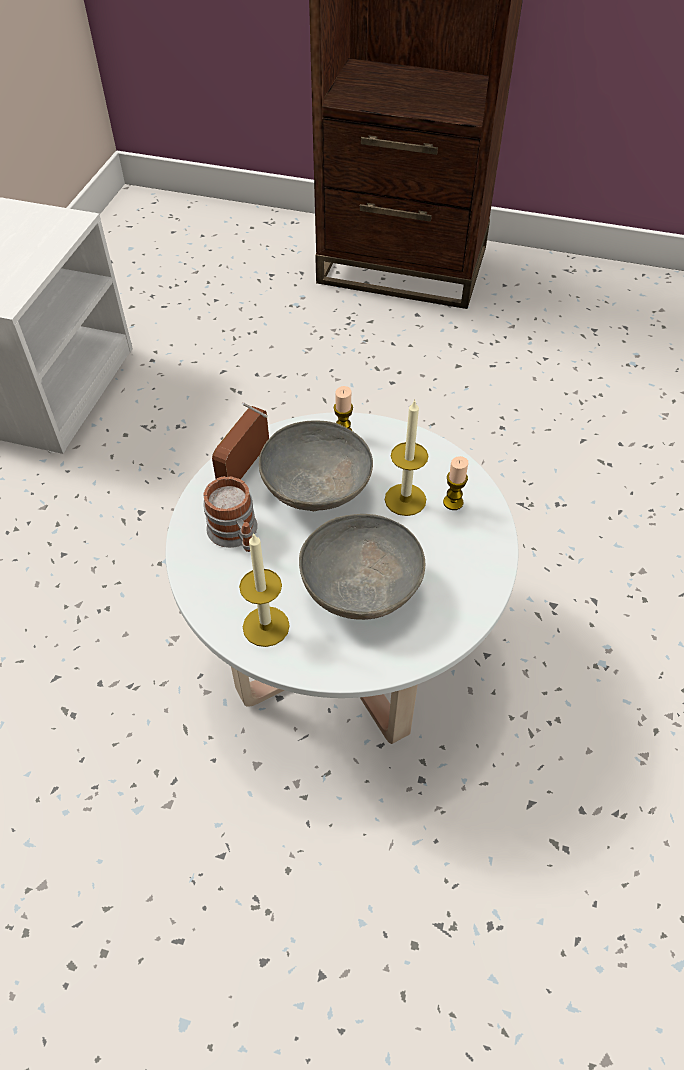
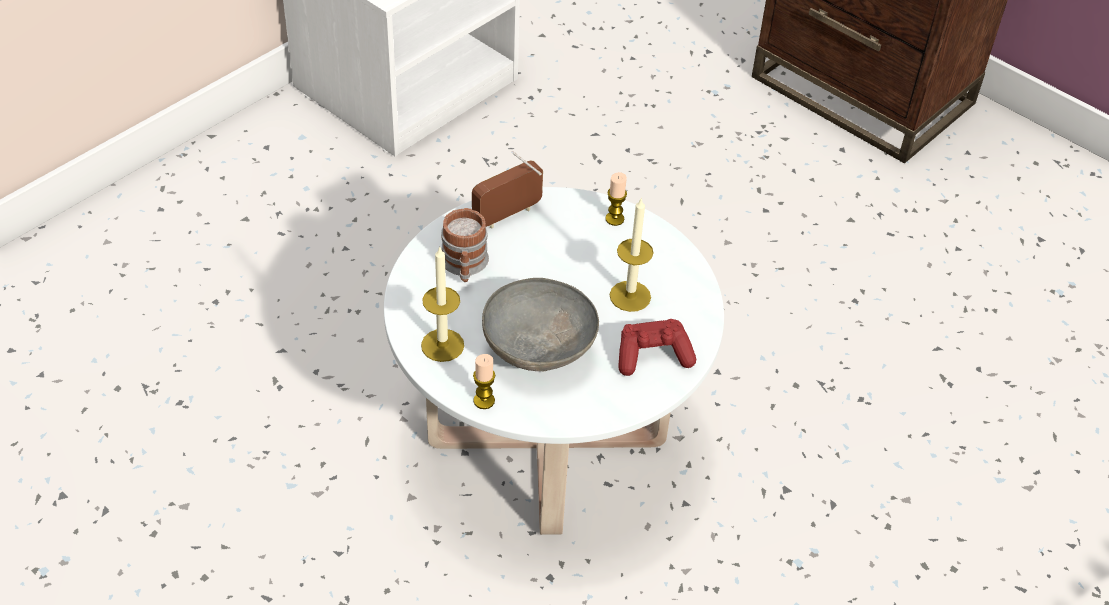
camera: 25 degrees right, 5 degrees down
(314, 492) = (554, 258): grey bowl -> none
(453, 502) = (671, 315): candle -> candle (484, 401)
(463, 548) = (652, 356): none -> red game controller

